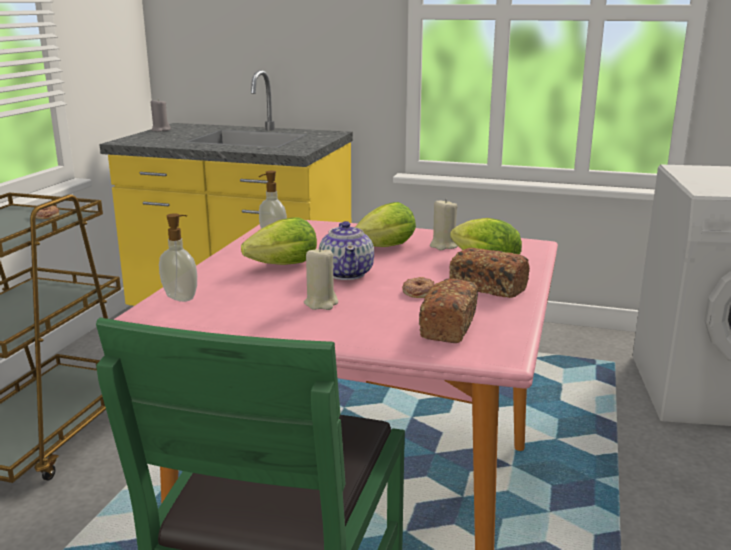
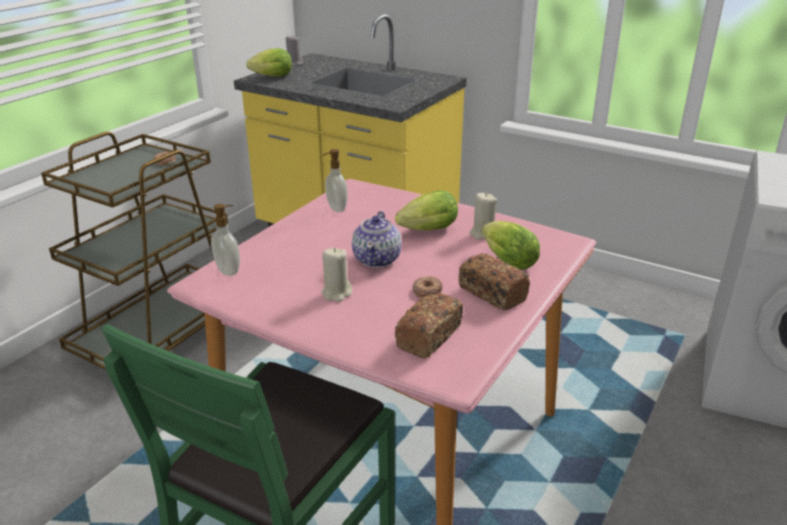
camera: 15 degrees right, 10 degrees up
(279, 266) = (325, 243): lettuce -> lettuce (270, 77)

